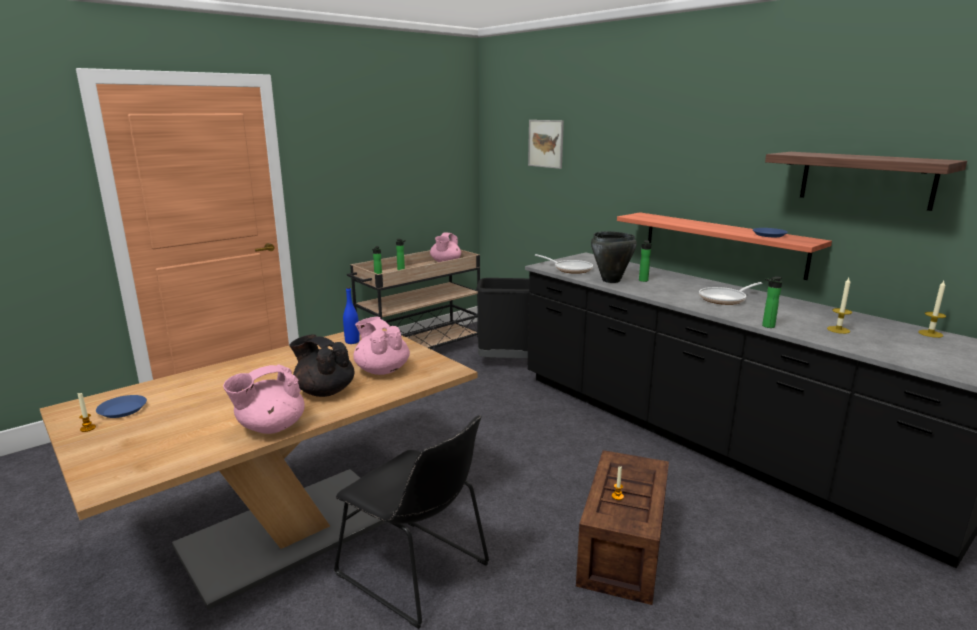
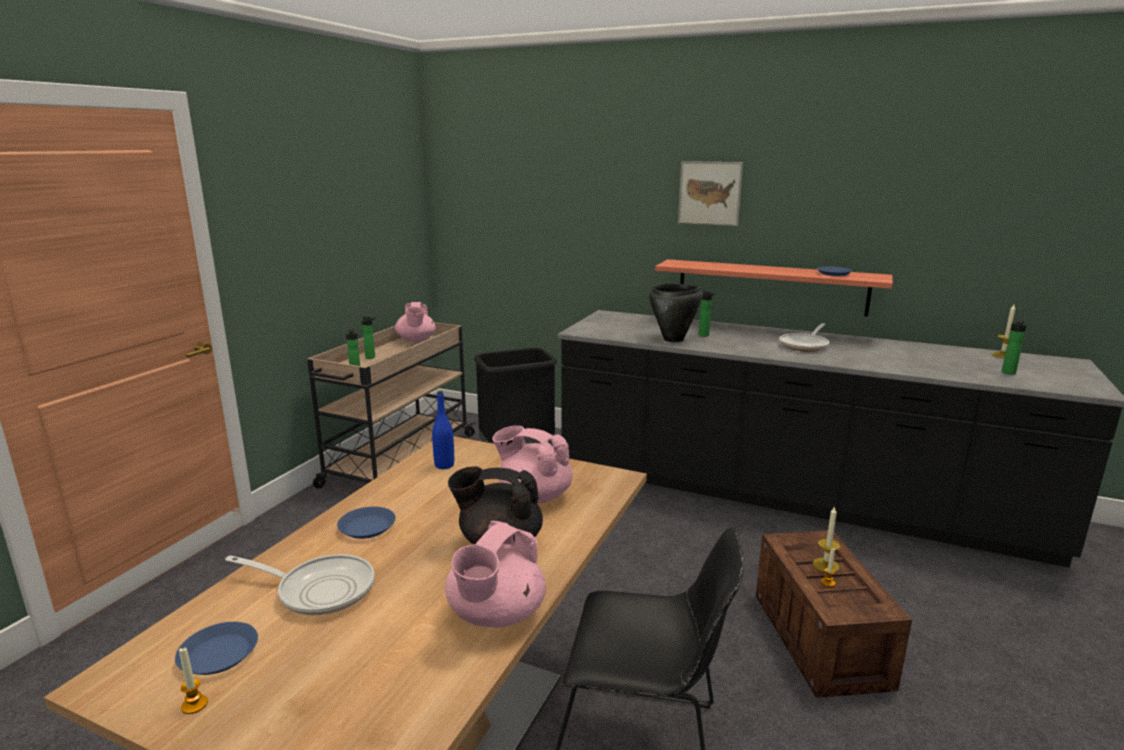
camera: 25 degrees left, 0 degrees up
(264, 366) = (367, 527): none -> blue plate
(546, 143) = (532, 184): picture -> picture (709, 193)
(570, 269) = (613, 331): frying pan -> frying pan (320, 590)
(766, 326) = (880, 368): bottle -> bottle (1007, 373)
(838, 330) = (937, 362): candle -> candle (826, 565)
(866, 179) = (925, 212): shelf -> none

